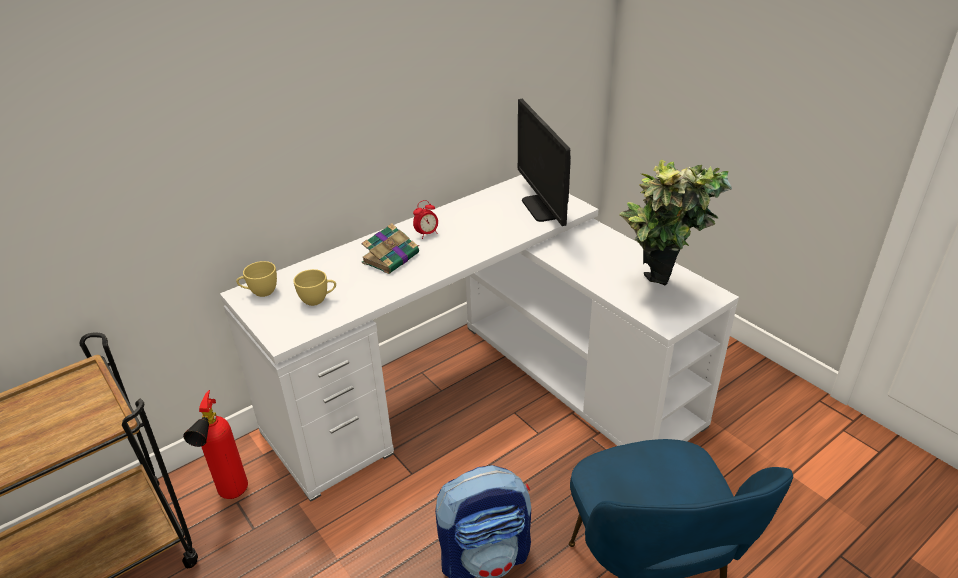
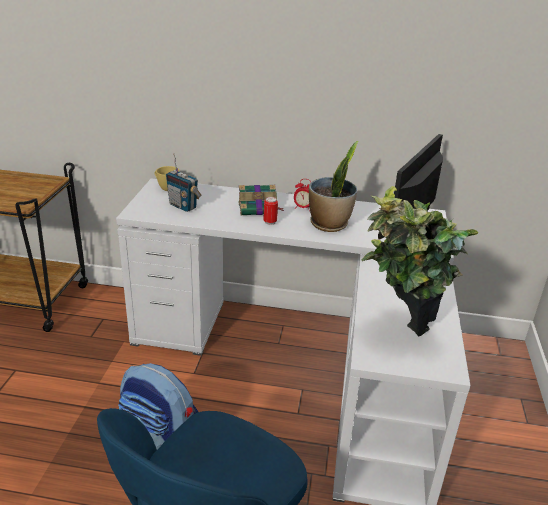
camera: 45 degrees right, 5 degrees down
(231, 496) = (105, 314): fire extinguisher -> none
(318, 300) = (183, 206): yellow cup -> radio
(425, 264) = (270, 222): none -> can
(474, 235) = (329, 224): none -> potted plant

